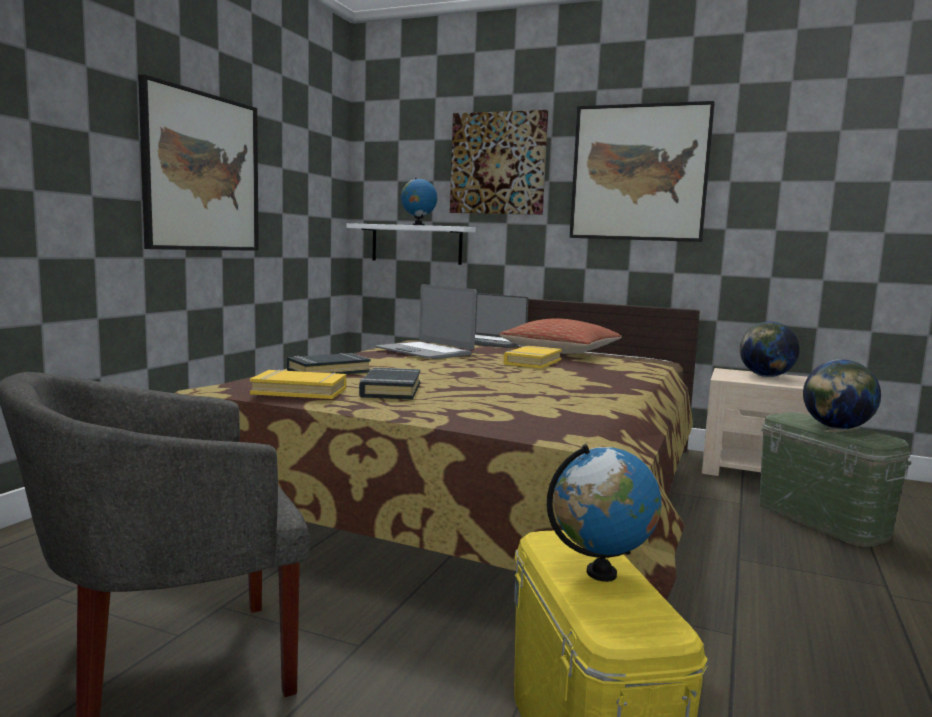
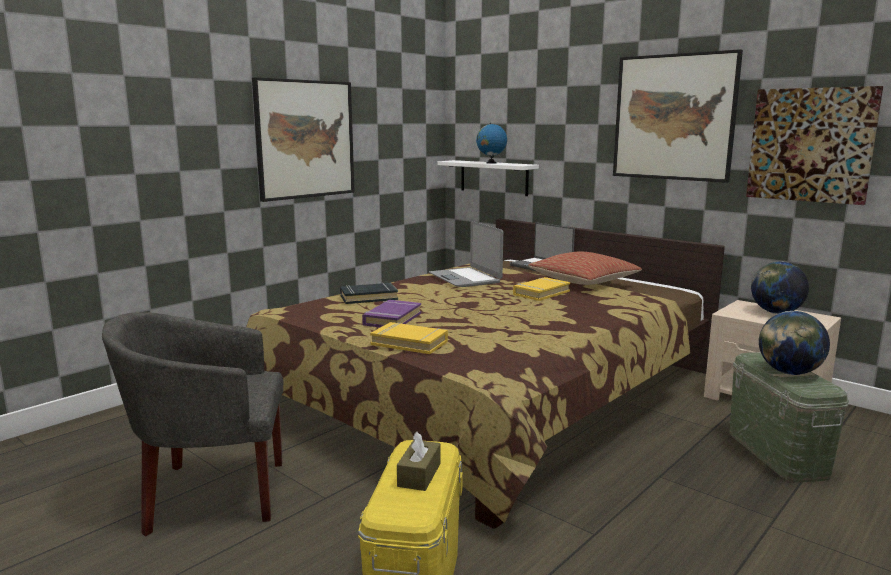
camera: 20 degrees right, 5 degrees up
(300, 391) = (328, 317): yellow book -> yellow book (409, 343)
(390, 390) = (392, 319): black book -> purple book
(498, 163) = (556, 109): picture -> picture (811, 145)
(601, 573) = (419, 475): globe -> brown tissue box

